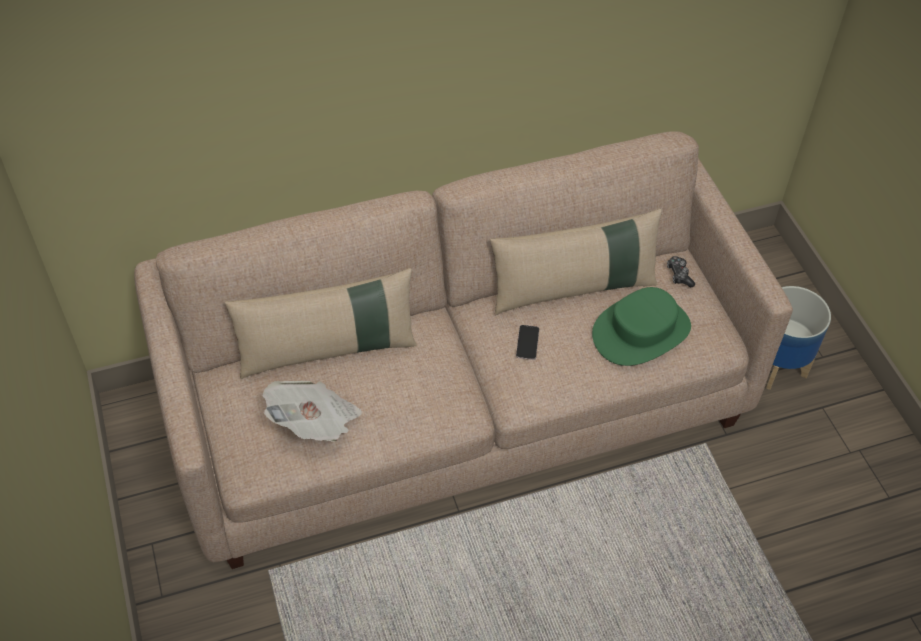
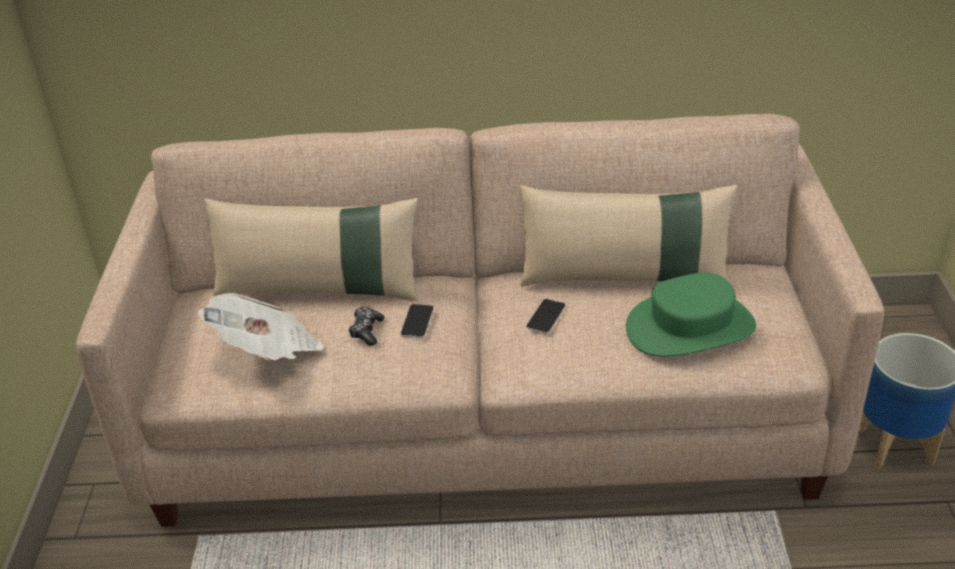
camera: 20 degrees right, 15 degrees down
(427, 369) = (417, 322): none -> phone
(679, 275) = (760, 283): game controller -> game controller (366, 331)

